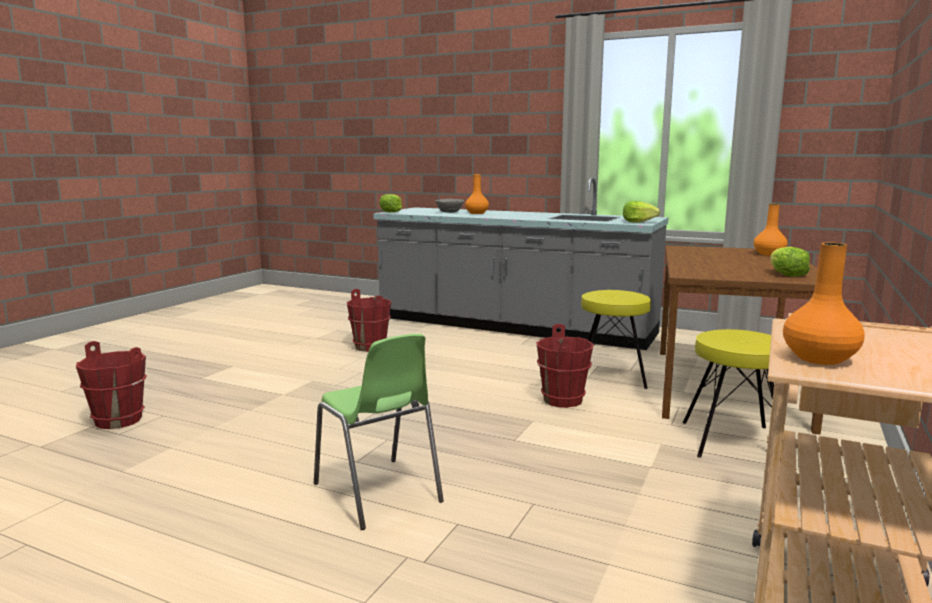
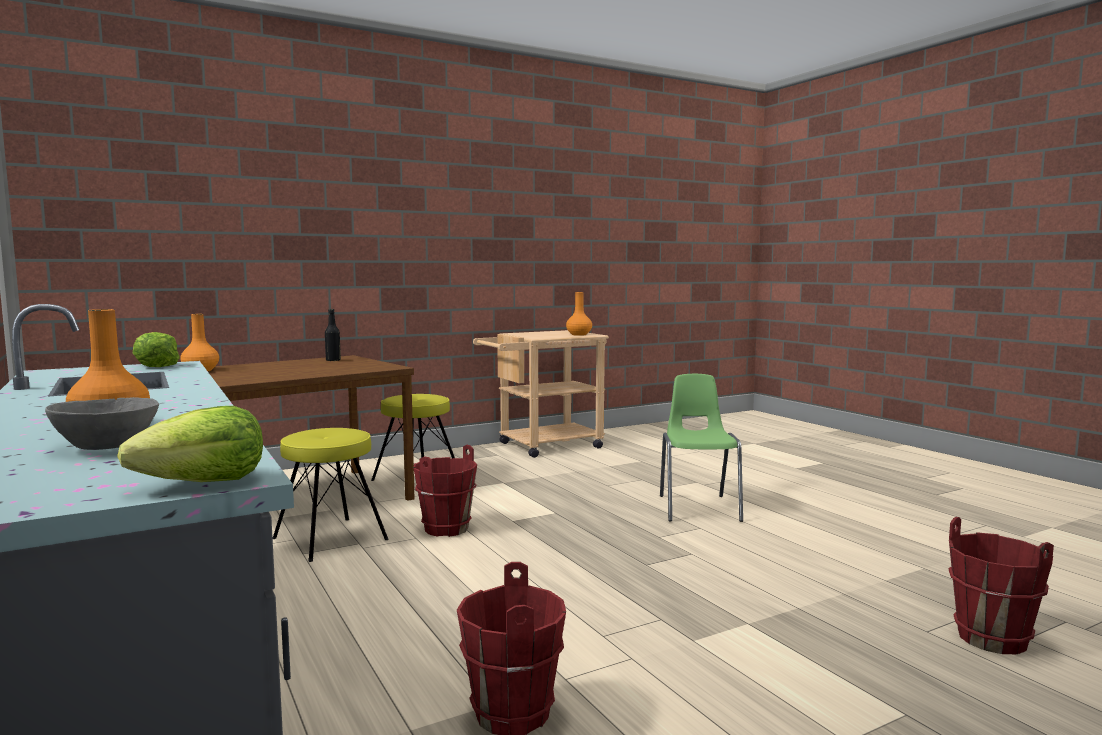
camera: 145 degrees left, 5 degrees down
(786, 274) = (333, 360): lettuce -> black bottle

